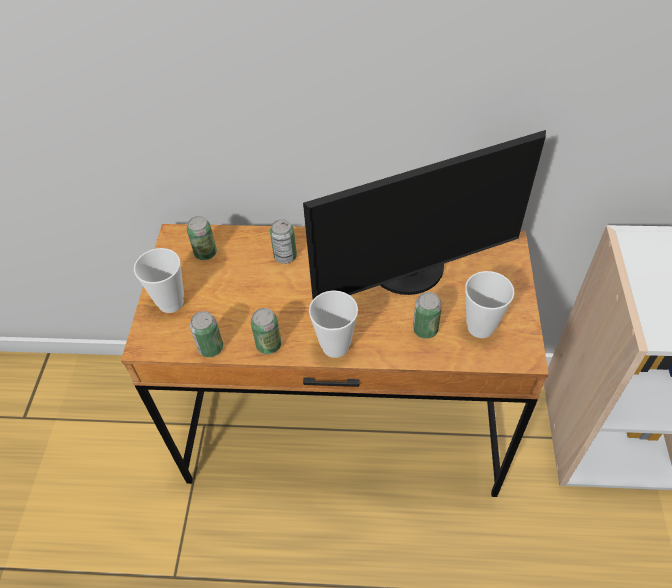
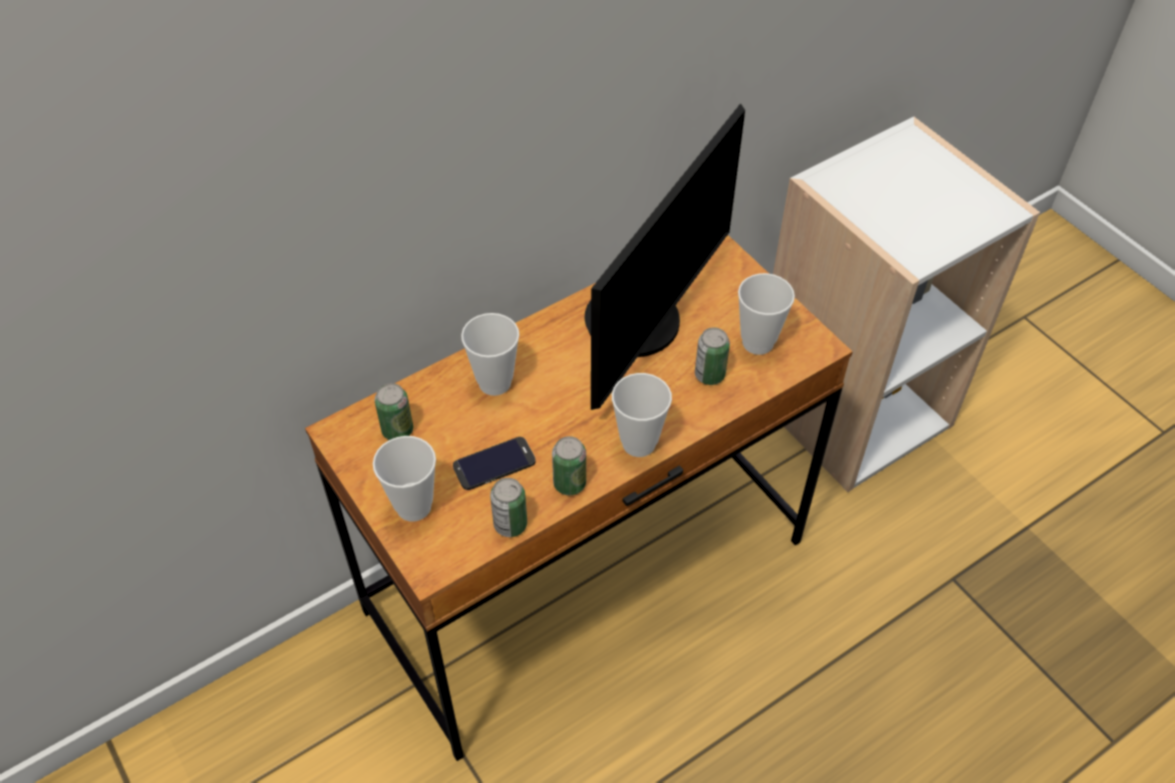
camera: 40 degrees left, 0 degrees up
(237, 305) = (494, 464): none -> phone
(285, 256) = (495, 383): can -> cup

